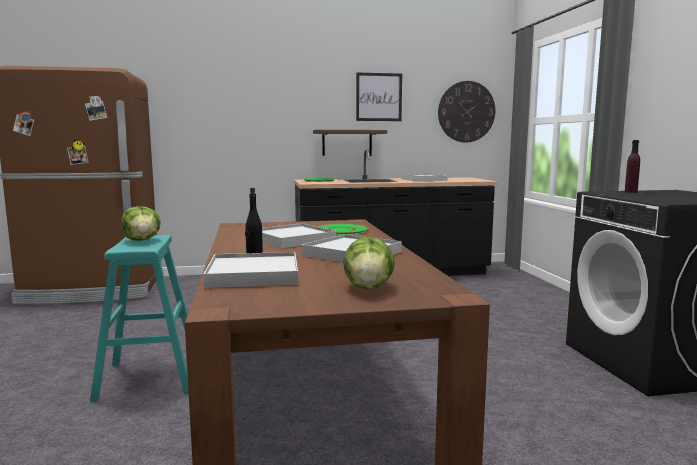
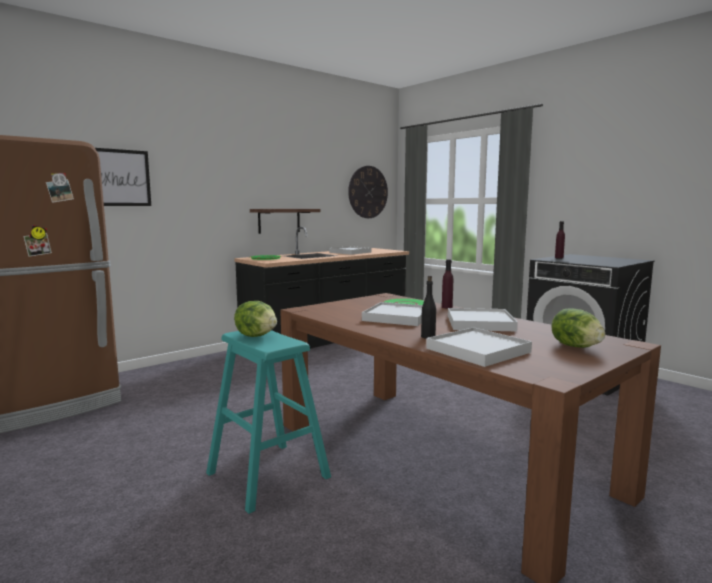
camera: 30 degrees left, 0 degrees up
(376, 236) = (447, 307): none -> purple bottle
(379, 97) = (303, 178): picture -> picture (120, 178)

